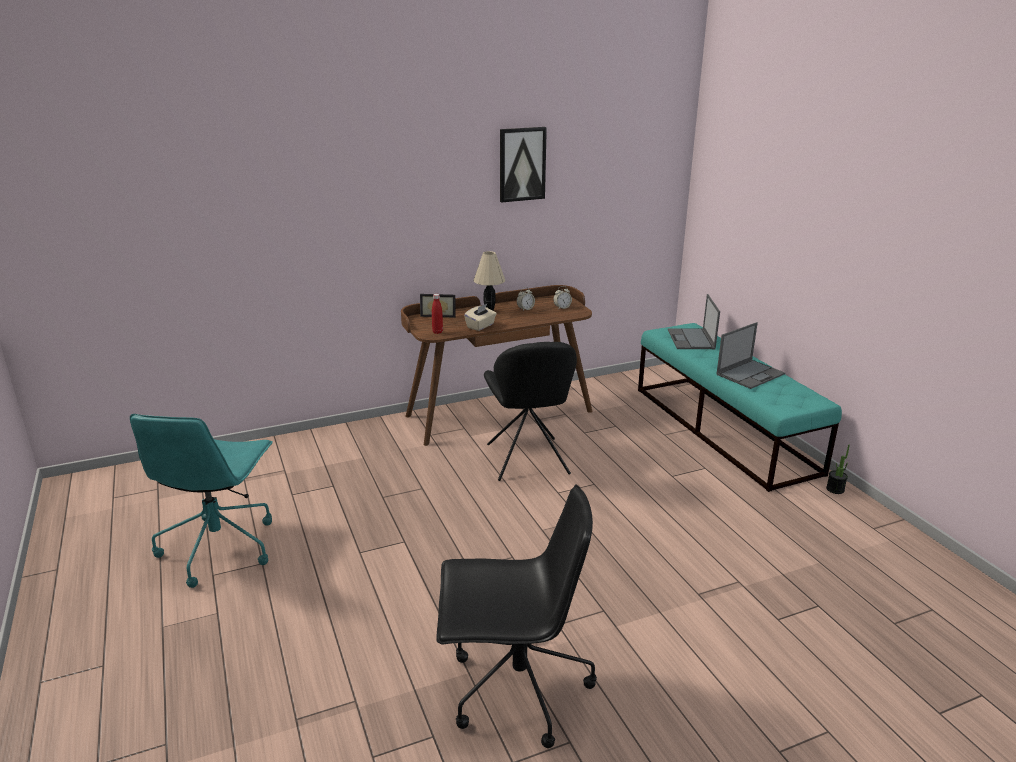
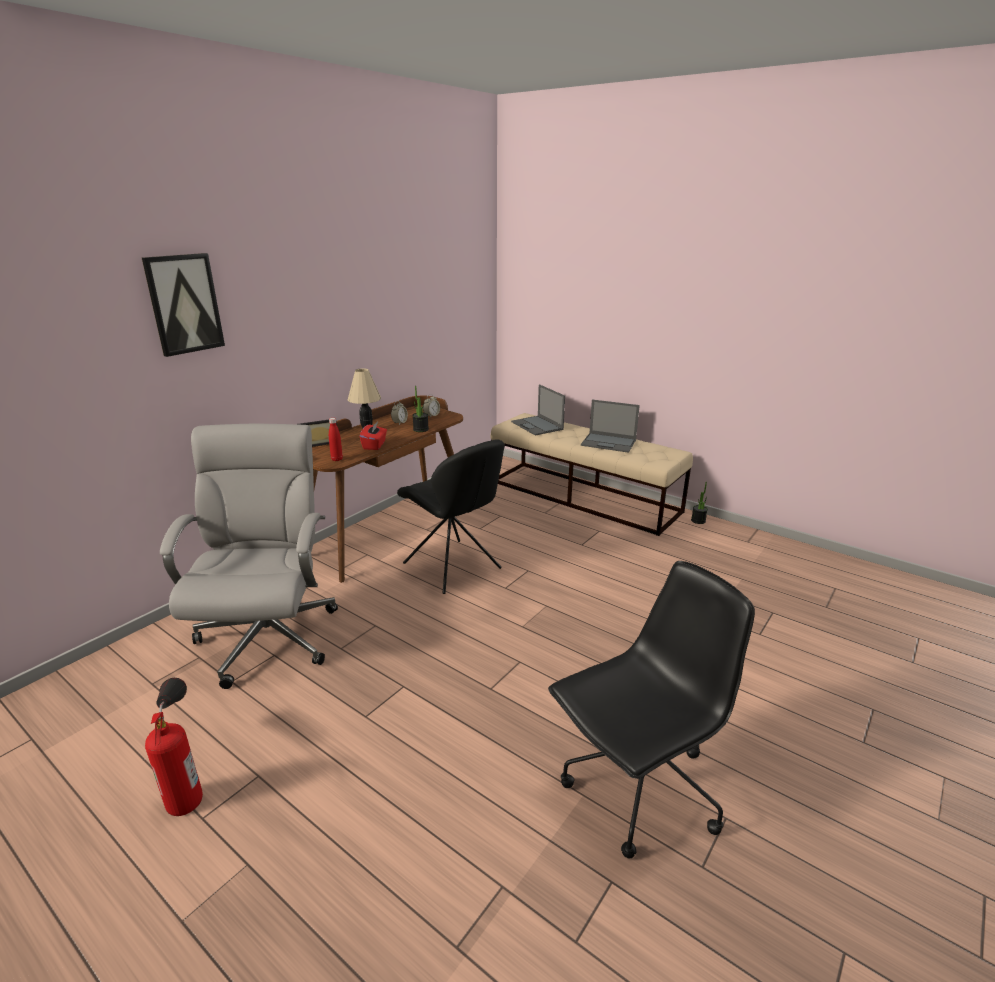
camera: 30 degrees left, 0 degrees up
(221, 545) = (185, 776): turquoise office chair -> fire extinguisher
(338, 472) = (268, 639): none -> grey office chair
(480, 326) = (374, 445): beige tissue box -> red tissue box
(522, 164) = (371, 277): picture -> picture (184, 304)
(536, 319) = (421, 429): none -> potted plant
(723, 429) = (583, 496): turquoise bench -> beige bench
(750, 374) = (609, 443): laptop -> laptop turned 90 degrees clockwise

